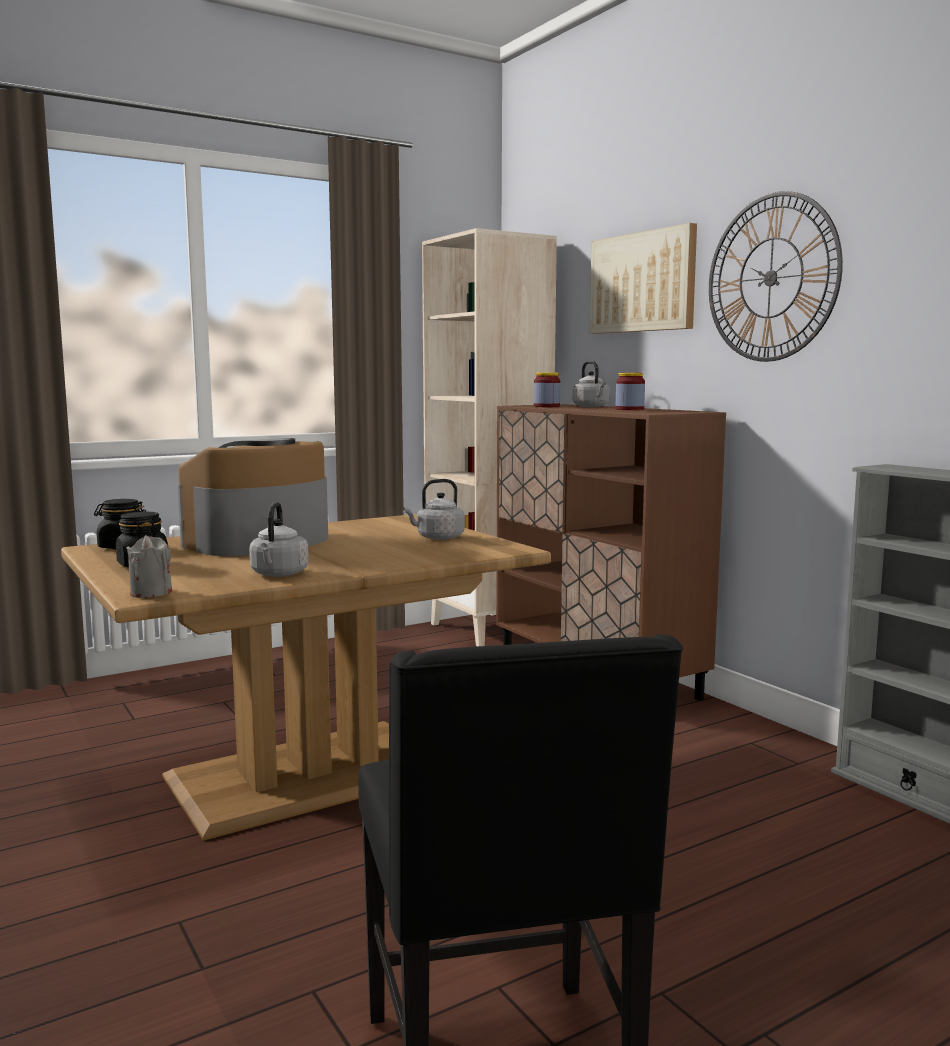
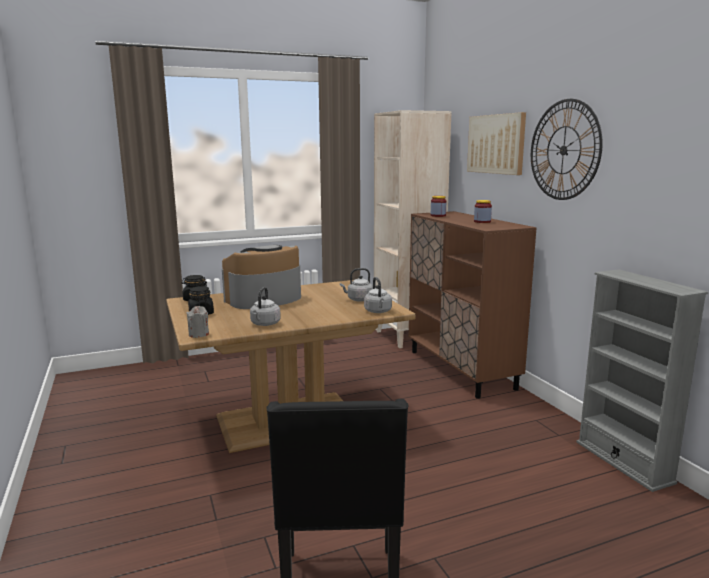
camera: 10 degrees right, 5 degrees up
(591, 407) = (464, 217): grey kettle -> grey kettle (378, 311)

